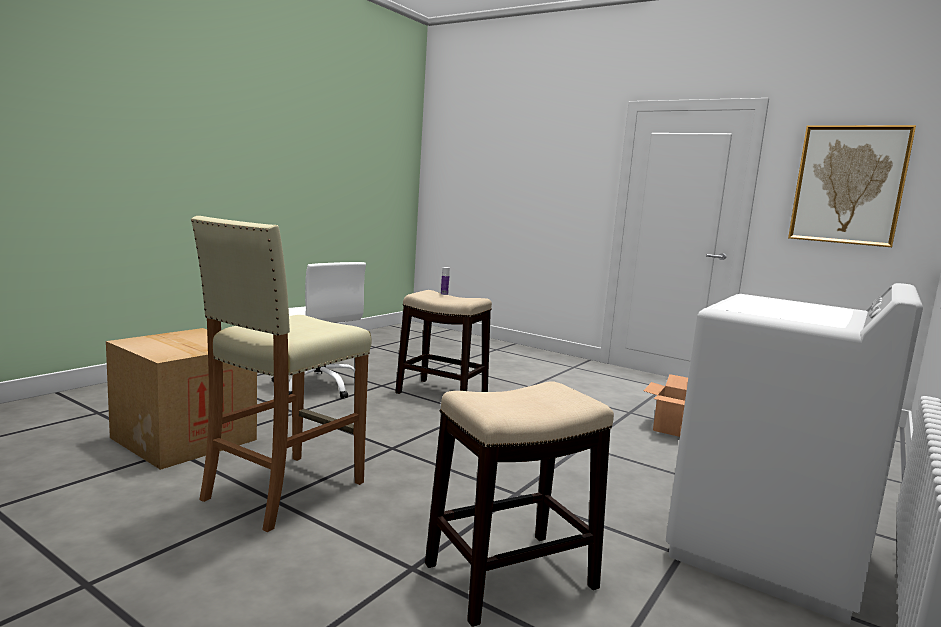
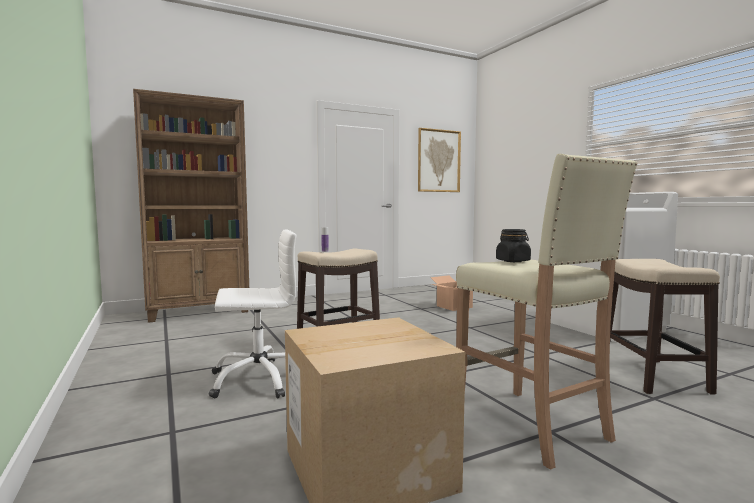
camera: 60 degrees left, 5 degrees down
(319, 323) = (513, 261): none -> black jar
(458, 339) = (199, 312): none -> brown bookcase

